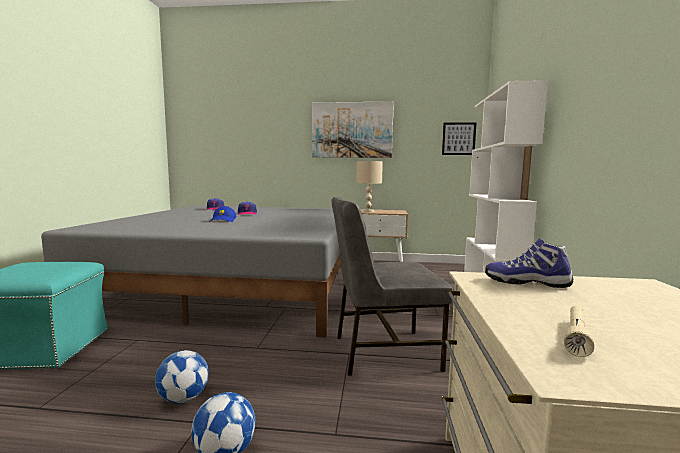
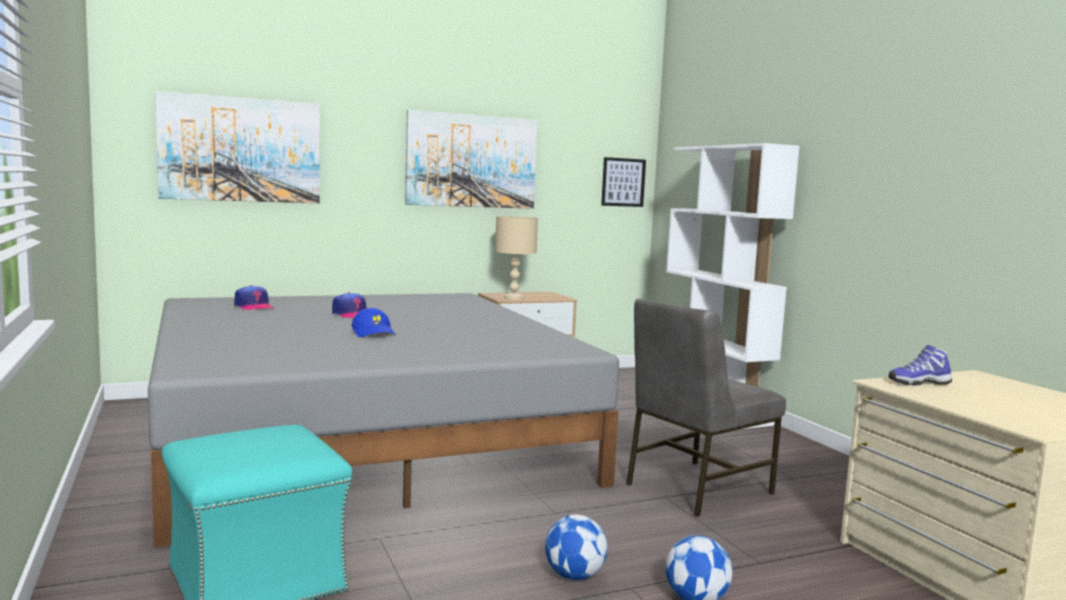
camera: 30 degrees left, 0 degrees up
(228, 131) = (241, 150): none -> picture
(576, 336) = (1009, 413): beige flashlight -> none

